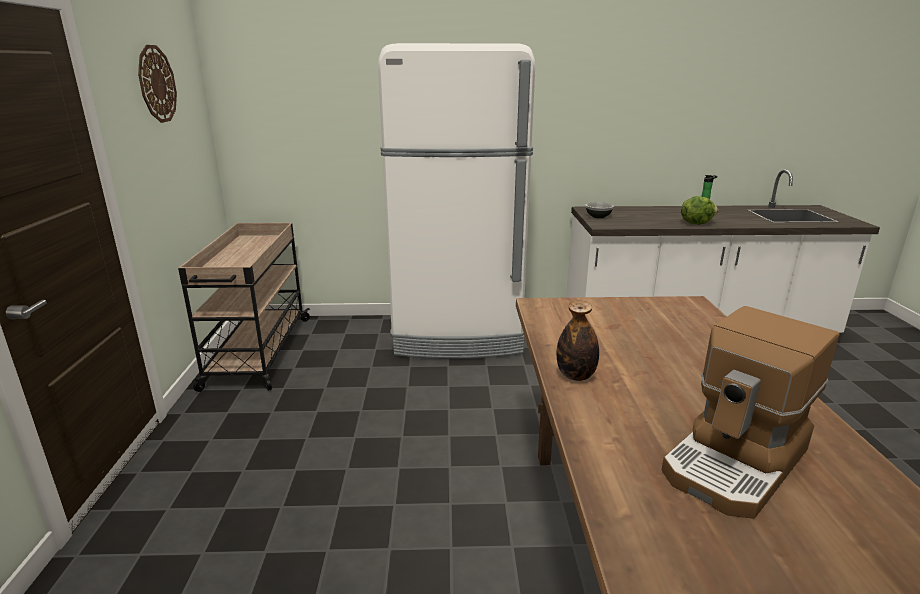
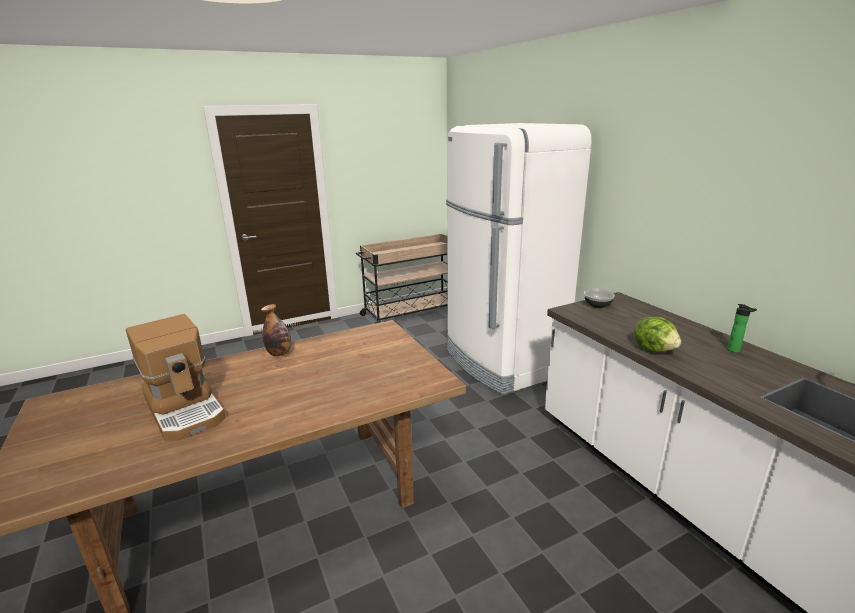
camera: 65 degrees right, 0 degrees up
(157, 84) = (385, 145): wall clock -> none
(737, 462) = (186, 409): coffee machine -> coffee machine turned 150 degrees counterclockwise

